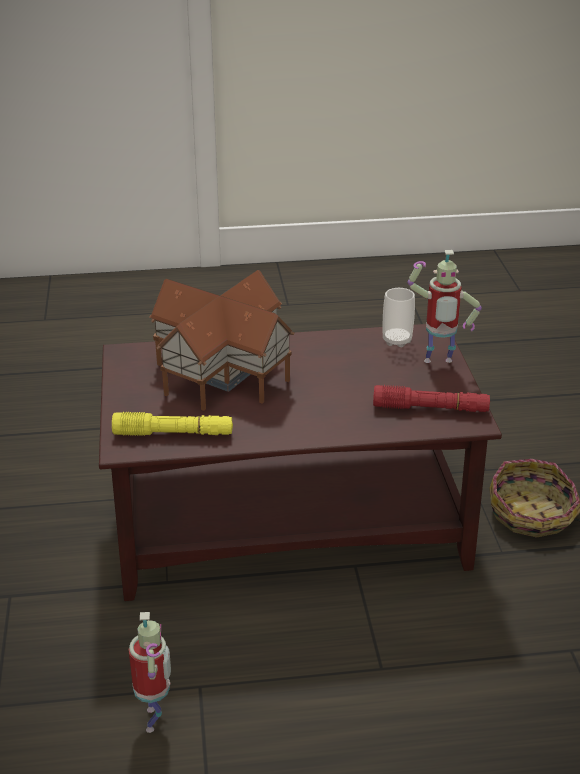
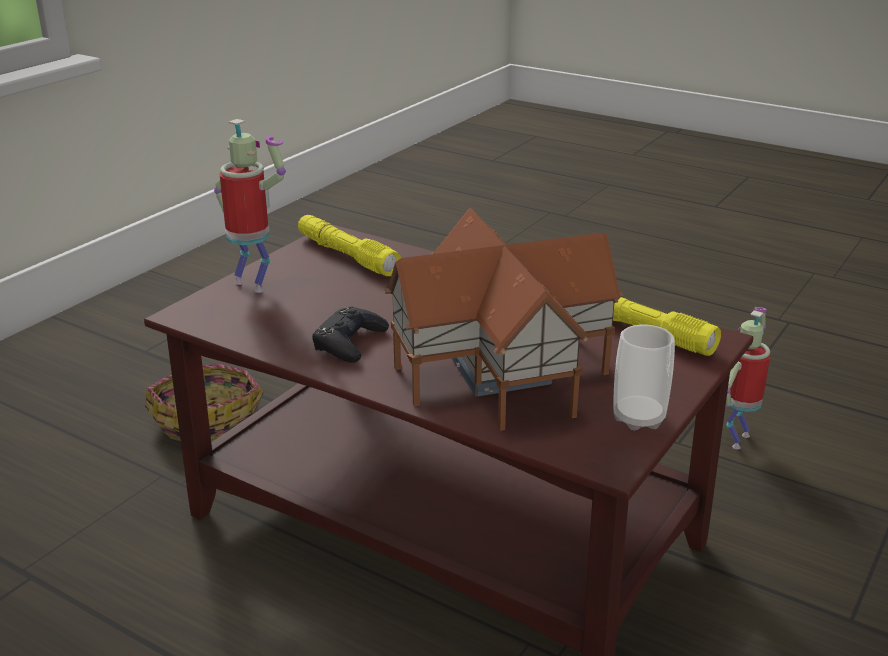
camera: 140 degrees left, 5 degrees down
(321, 354) = (350, 342): none -> black game controller
(397, 341) = (241, 321): cup -> cup (638, 418)
(430, 409) = (347, 255): red flashlight -> yellow flashlight

